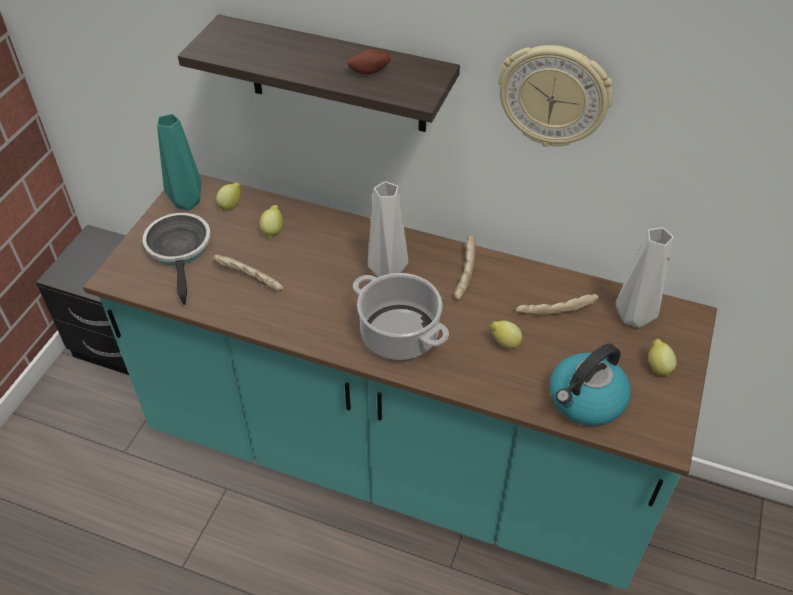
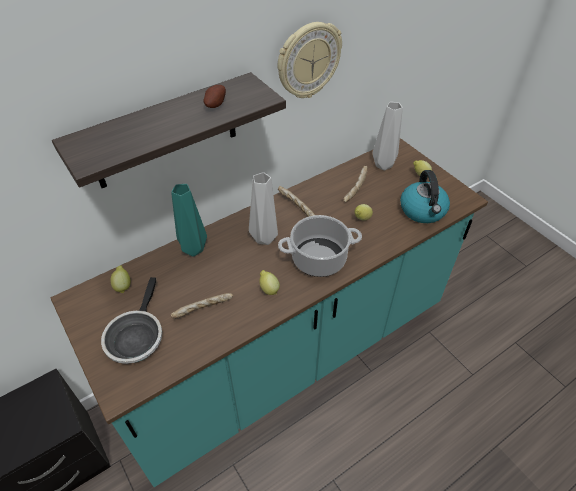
camera: 55 degrees left, 0 degrees up
(180, 250) = (136, 336): frying pan -> frying pan turned 105 degrees counterclockwise
(188, 202) = (91, 308): turquoise vase -> turquoise vase (193, 248)
(273, 230) = (172, 274): lemon -> lemon (268, 289)

